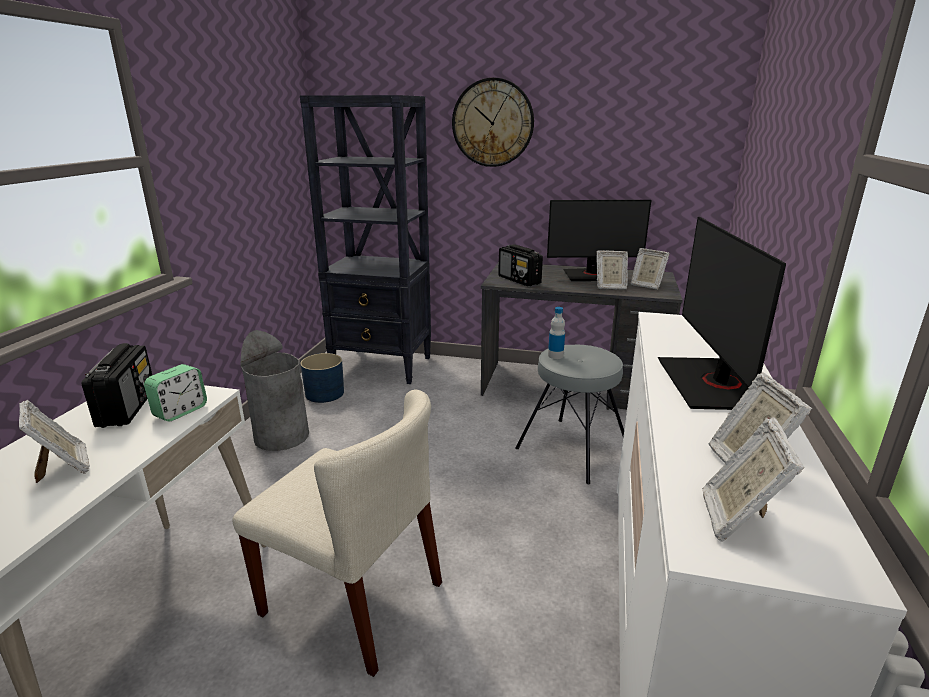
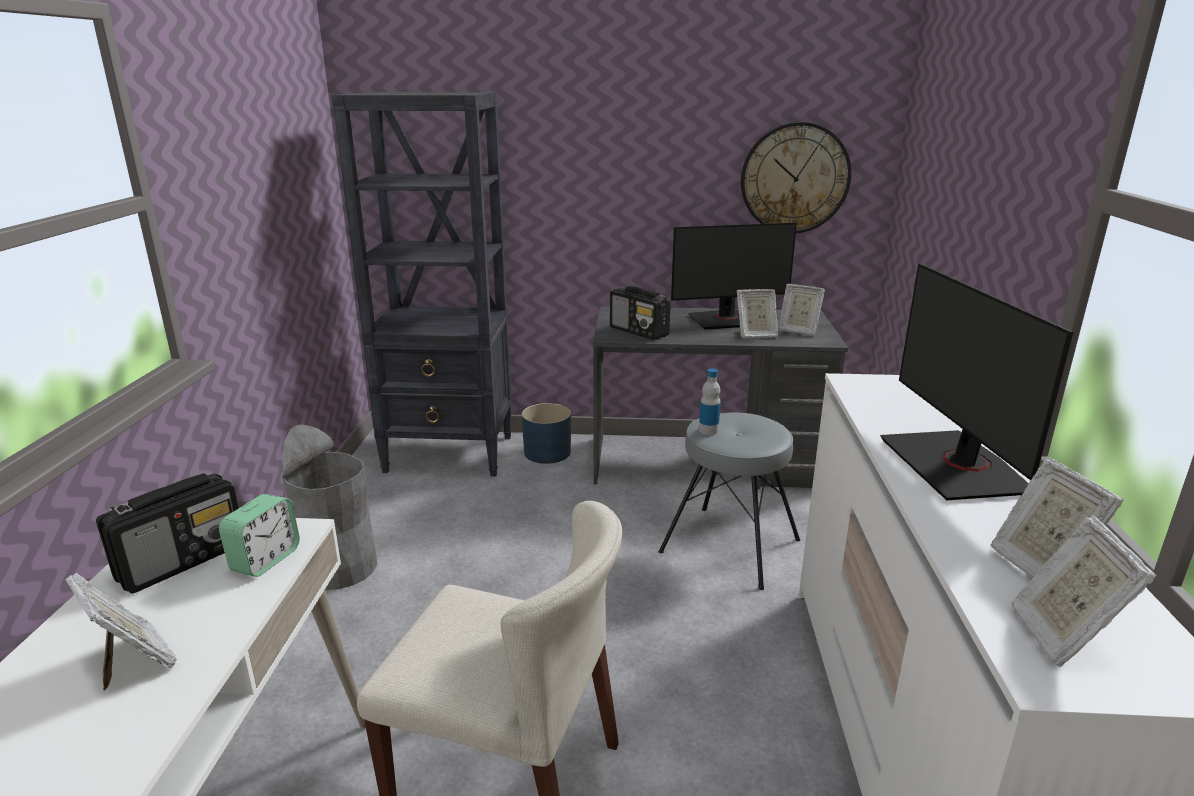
camera: 10 degrees left, 0 degrees up
(127, 407) = (183, 561): radio -> radio turned 60 degrees clockwise
(325, 393) = (382, 500): blue planter -> blue planter (547, 452)
(492, 123) = (588, 127): wall clock -> wall clock (795, 178)

